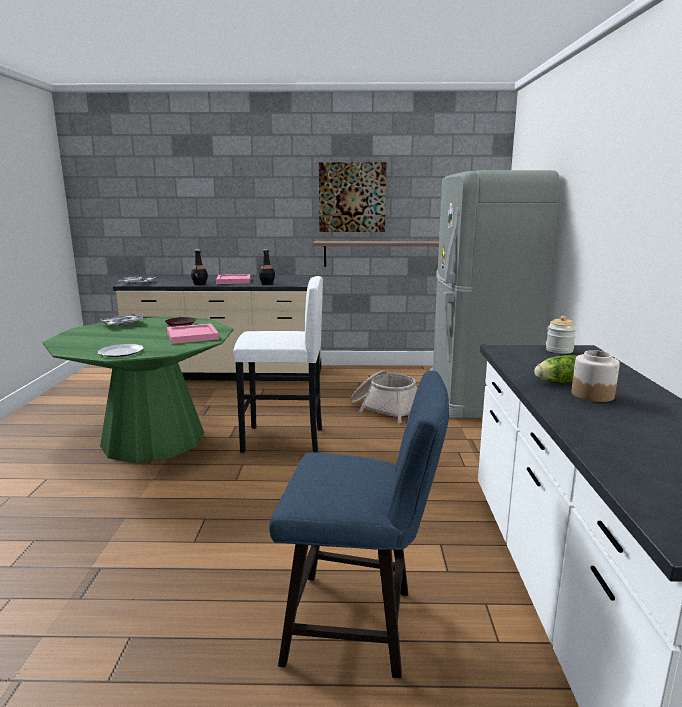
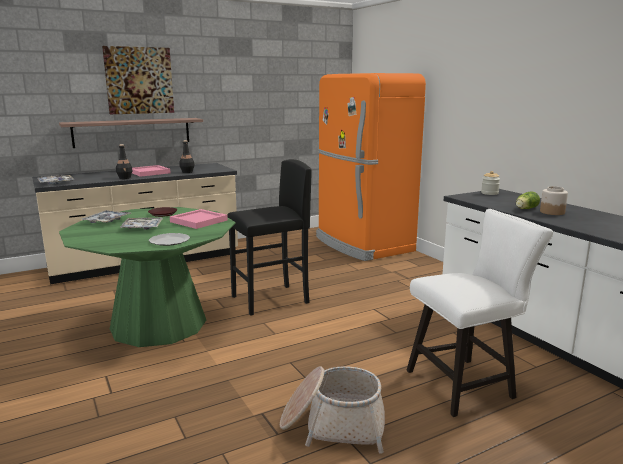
camera: 30 degrees left, 0 degrees up
(133, 335) = (142, 227): none -> tray
(283, 440) = (270, 300): white stool -> black stool
(352, 197) = (238, 92): picture -> picture (139, 80)
(360, 625) = (466, 383): blue chair -> white chair
(382, 254) = (264, 139): shelf -> shelf (132, 132)
(385, 408) = (313, 263): basket -> basket (333, 424)
(474, 396) = (362, 244): grey fridge -> orange fridge

